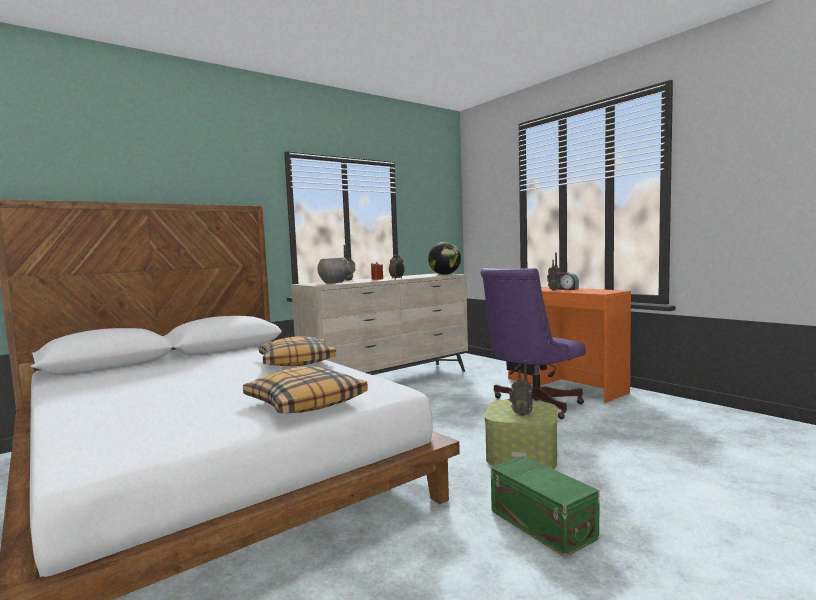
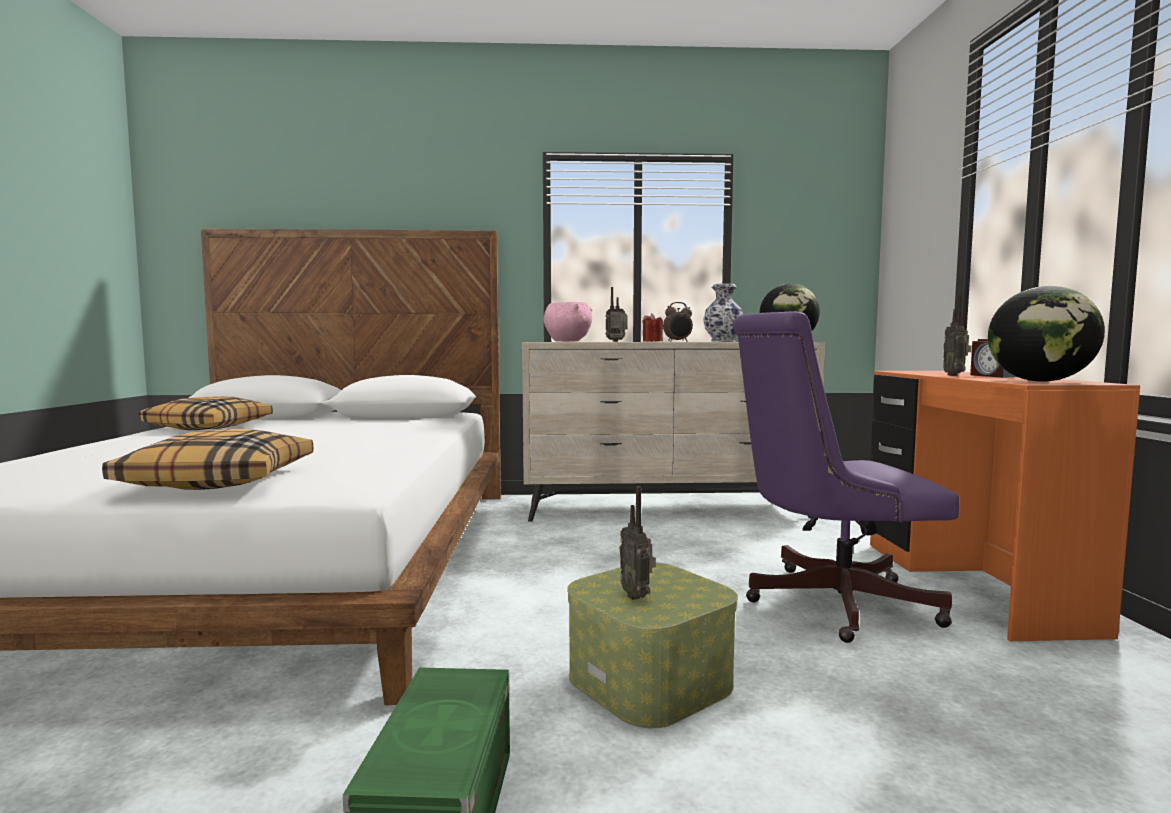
camera: 35 degrees right, 0 degrees up
(296, 361) = (401, 438): pillow -> pillow (210, 426)
(334, 283) = (568, 341): grey bowl -> pink bowl
(413, 276) = (722, 341): none -> vase
(598, 291) = (1040, 381): none -> globe

